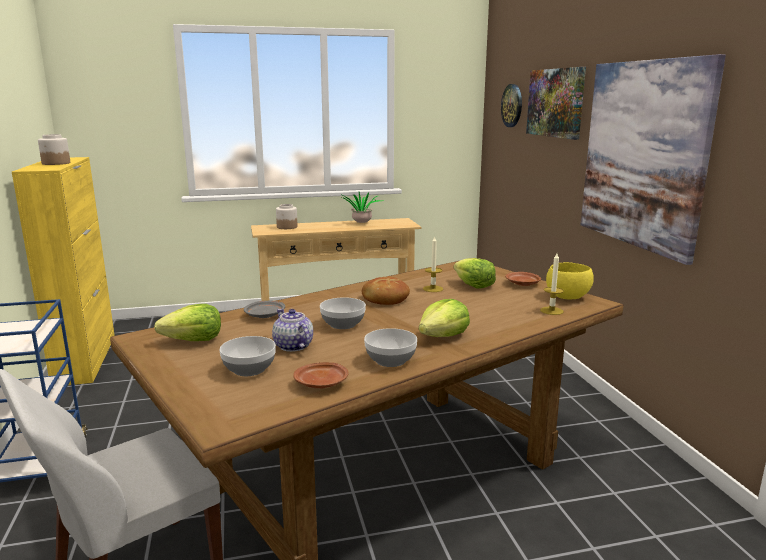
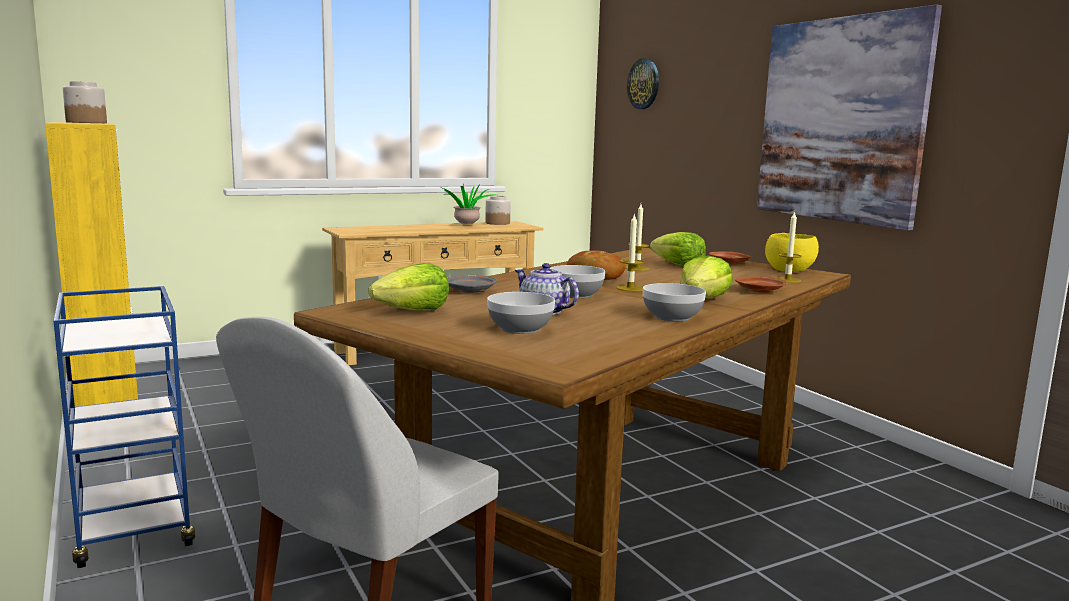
camera: 15 degrees left, 5 degrees down
(286, 227) = (374, 228): jar -> jar (497, 223)
(322, 383) = (623, 335): brown plate -> brown plate (760, 291)
(397, 317) = (630, 288): none -> candle
(556, 103) = (711, 75): picture -> none

